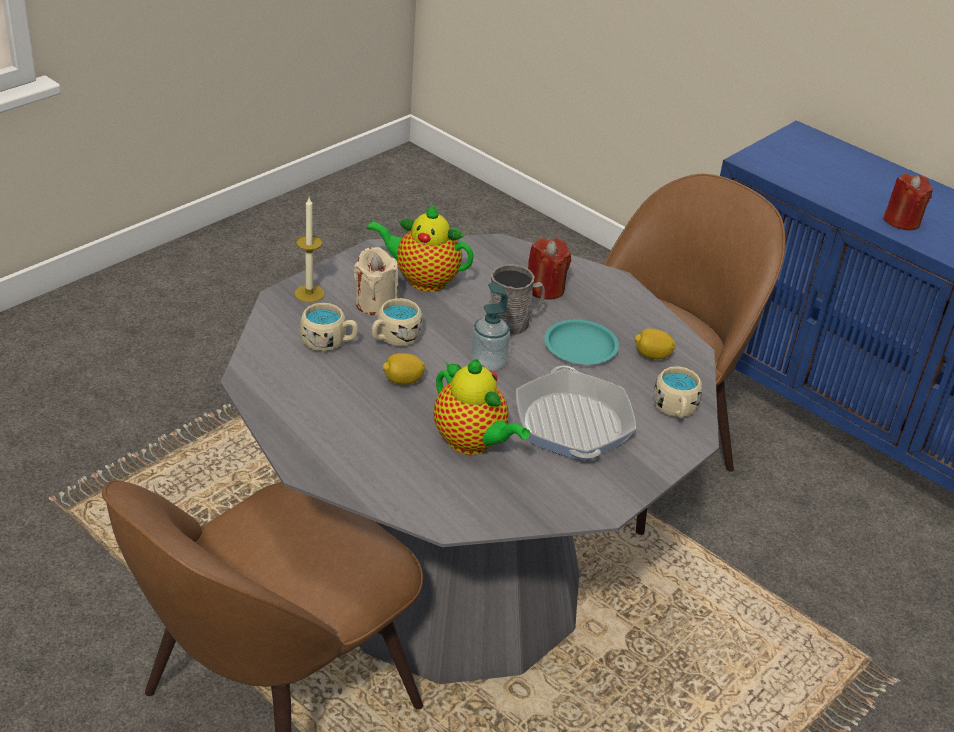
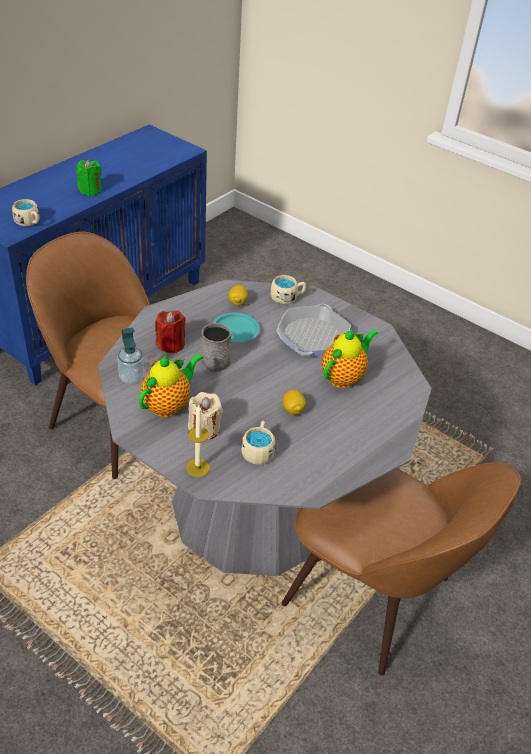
camera: 95 degrees left, 5 degrees up
(394, 338) = (246, 416): beige mug -> beige mug (29, 222)
(422, 280) = (169, 405): teapot -> teapot turned 150 degrees counterclockwise
(488, 363) = (263, 371): soap dispenser -> soap dispenser (131, 378)
(572, 424) = (312, 336): frying pan -> frying pan turned 120 degrees clockwise
(902, 221) = (90, 190): red candle -> green candle

